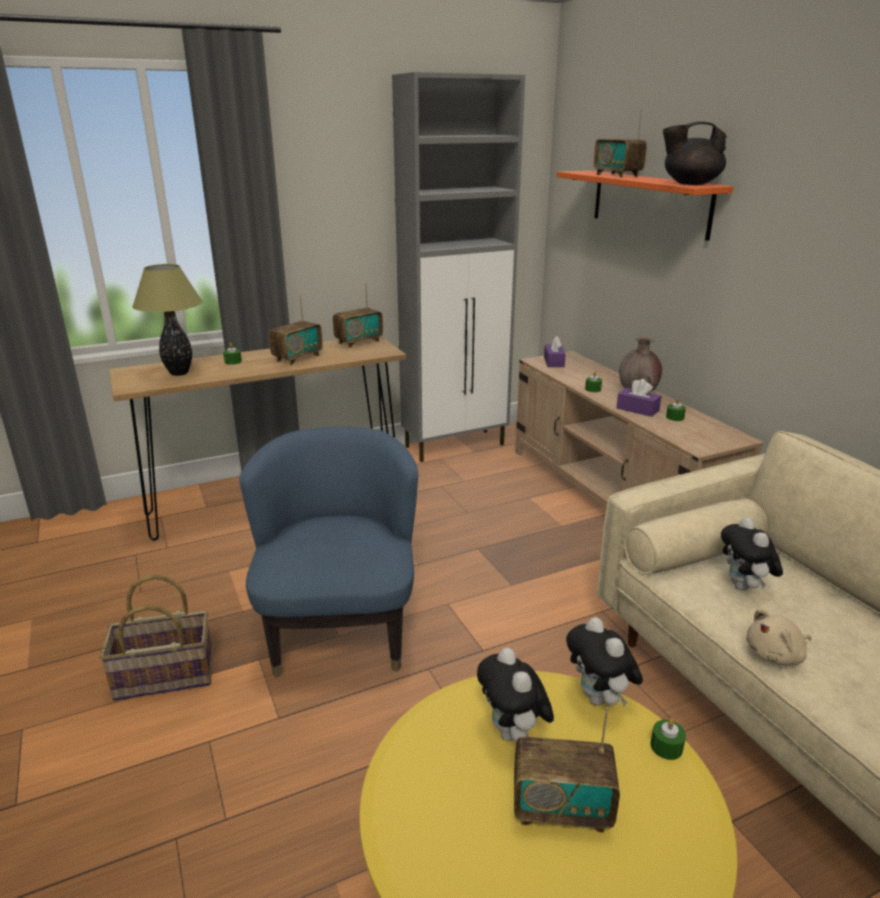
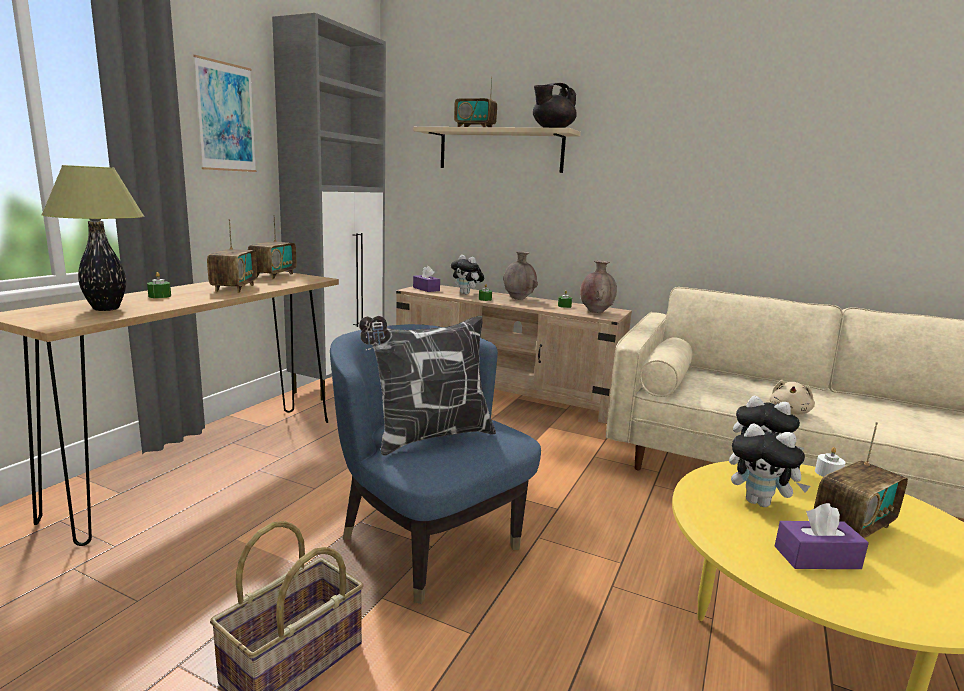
camera: 40 degrees left, 10 degrees down
(320, 543) = (429, 437): none -> pillow
(336, 187) = (226, 117): none -> picture
(637, 409) = (535, 305): purple tissue box -> purple tissue box (817, 557)
(650, 203) = (500, 150): orange shelf -> beige shelf
(666, 747) = (828, 473): green candle -> white candle
(699, 435) = (596, 312): none -> brown vase
(744, 587) = (718, 388): plush toy -> plush toy (467, 294)

